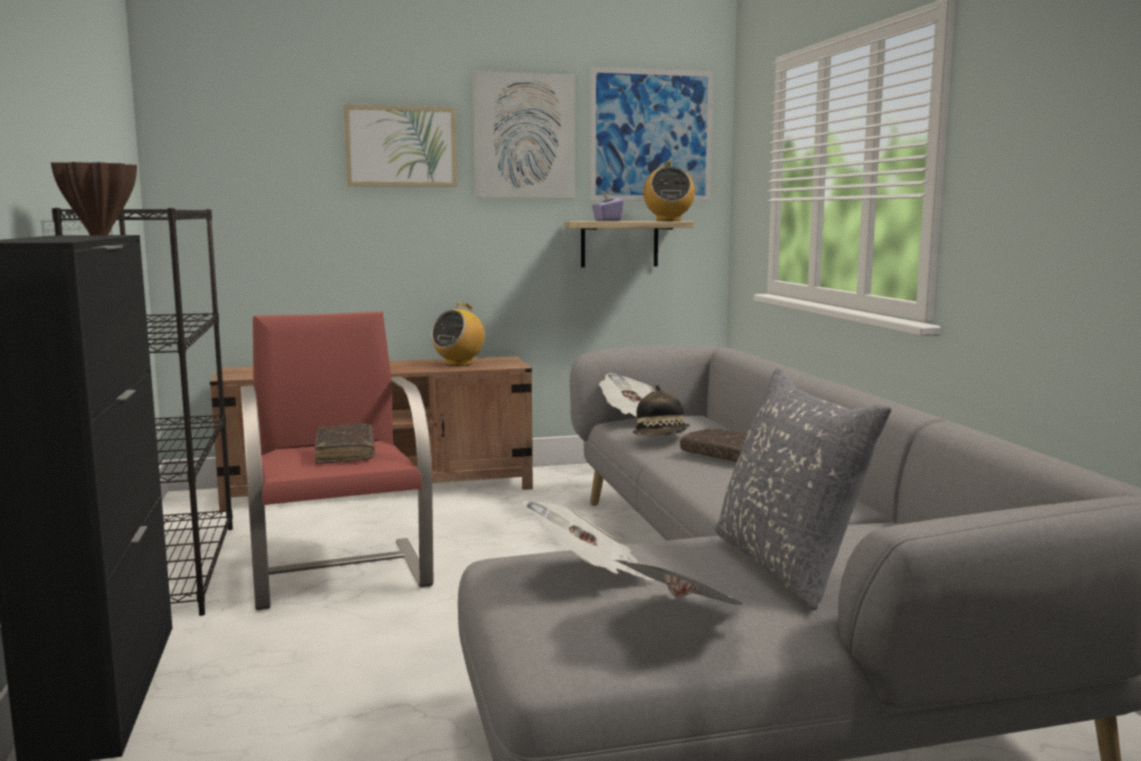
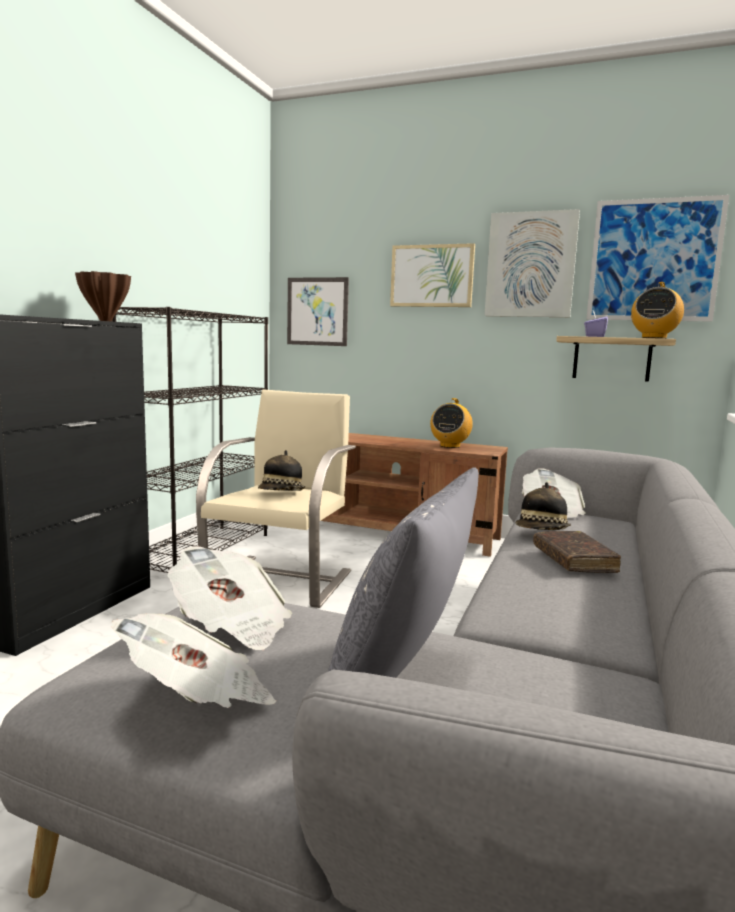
camera: 35 degrees right, 0 degrees up
(229, 194) = (317, 311): none -> picture
(339, 572) = (281, 580): red armchair -> beige armchair
(345, 453) = (281, 493): brown book -> hat
(459, 363) = (450, 446): radio -> radio turned 45 degrees counterclockwise

